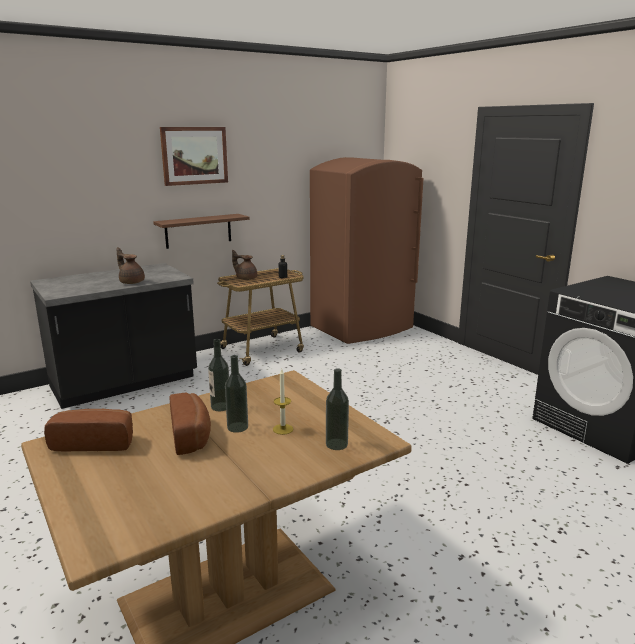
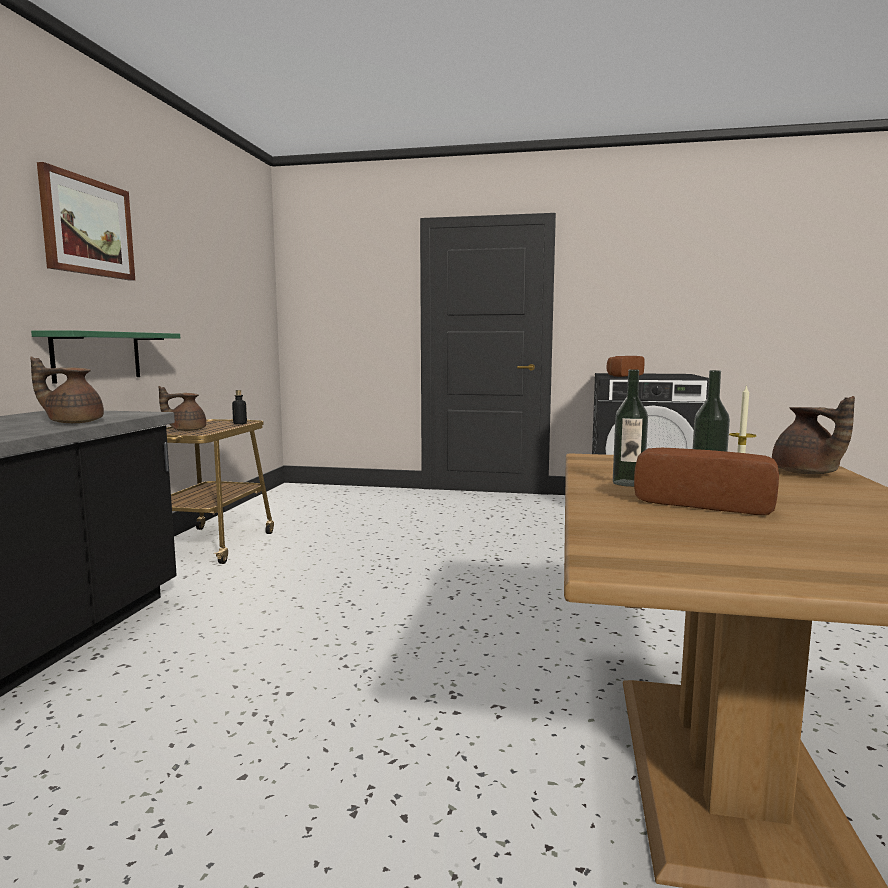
camera: 45 degrees left, 10 degrees down
(95, 442) = (653, 541): bread -> bread (622, 376)
(198, 231) = (97, 356): brown shelf -> green shelf
(336, 444) = (806, 473): bottle -> brown teapot
(362, 328) = (300, 498): brown fridge -> none

